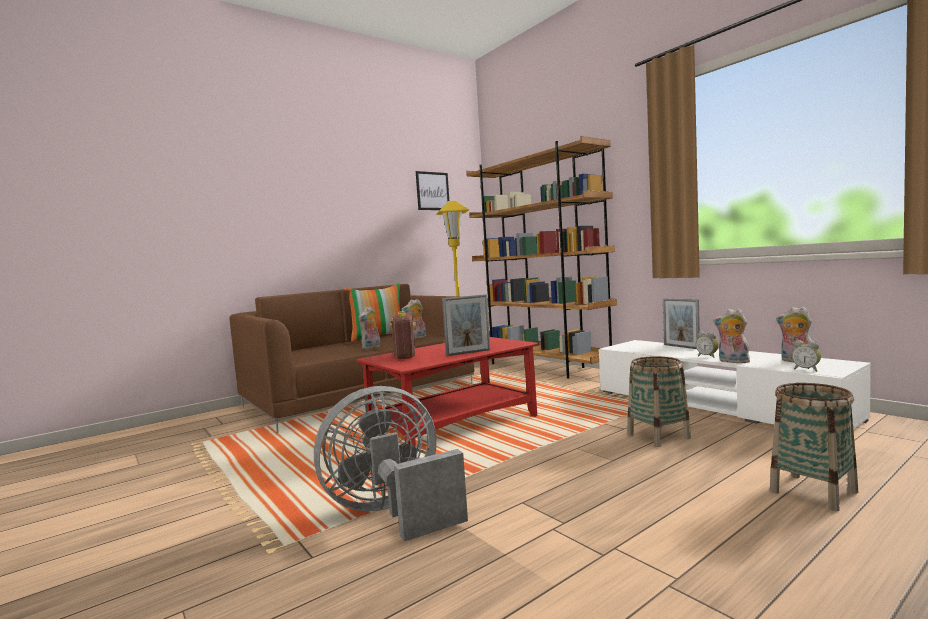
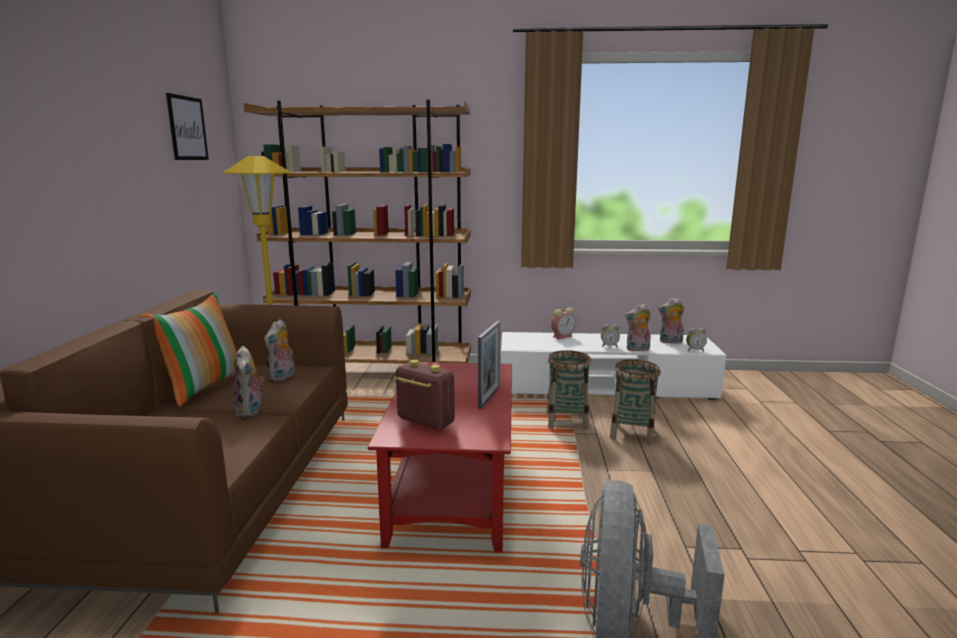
camera: 50 degrees left, 10 degrees up
(681, 347) = (563, 336): picture frame -> alarm clock
(813, 492) = (779, 449): basket -> basket (566, 421)

